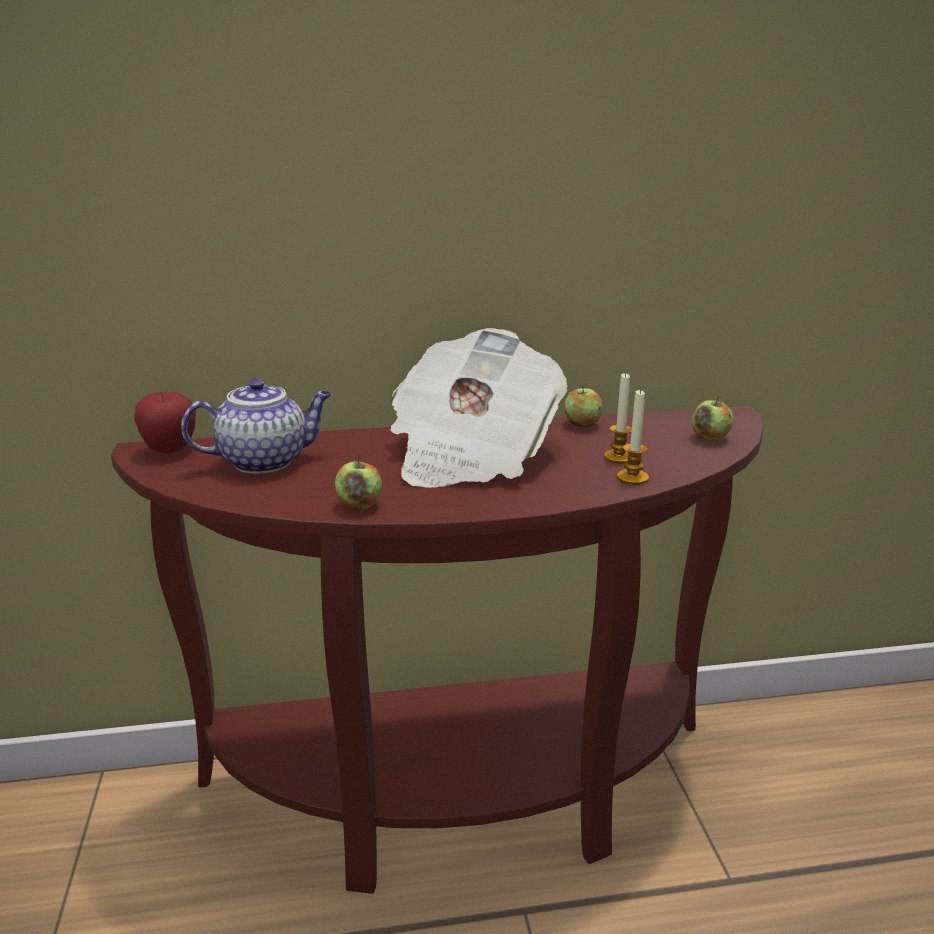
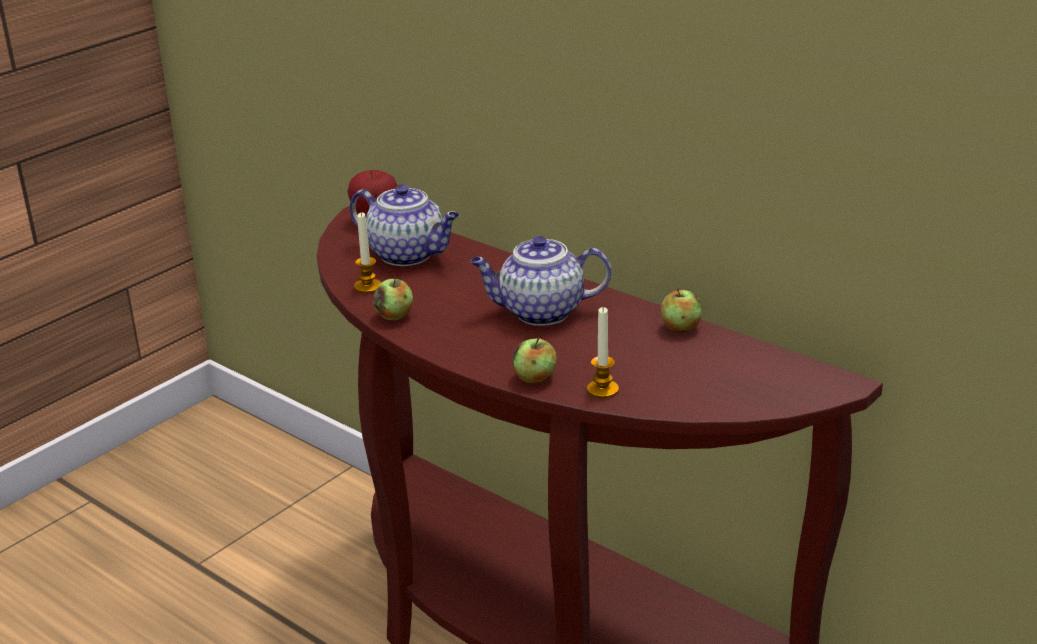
camera: 50 degrees right, 5 degrees up
(470, 454) = (539, 312): newspaper -> teapot
(619, 457) = (635, 369): candle -> candle (367, 287)
(710, 437) = (753, 391): apple -> apple (534, 378)

